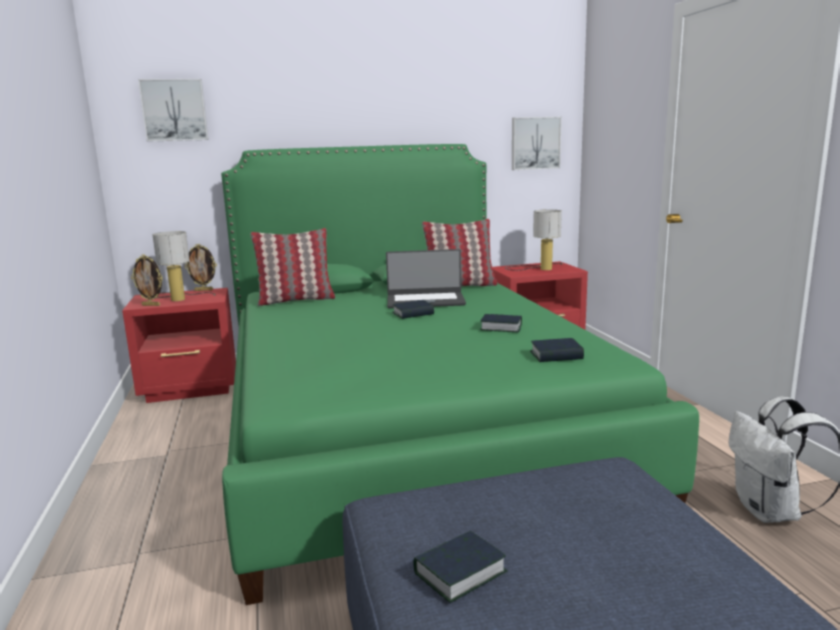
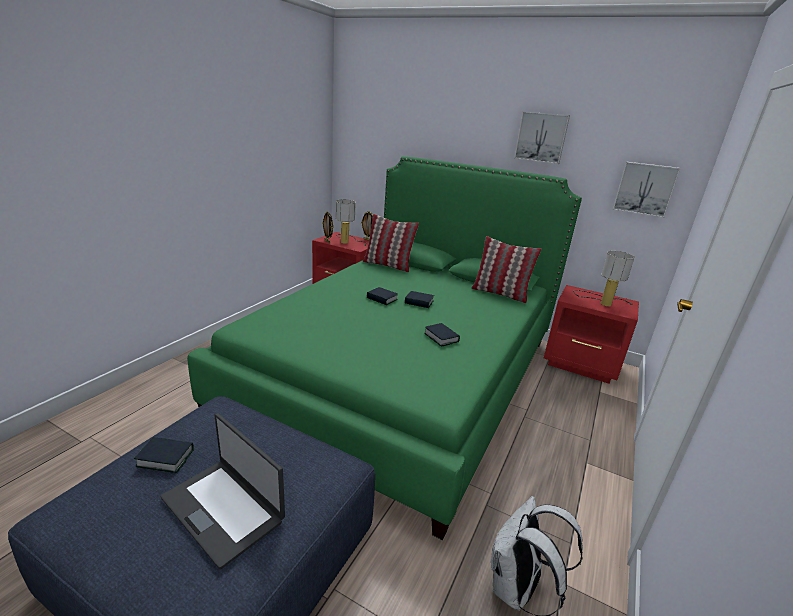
camera: 40 degrees right, 10 degrees up
(174, 110) = (373, 122): picture -> picture (541, 137)
(425, 301) = (450, 296): laptop -> laptop (224, 508)
(556, 355) = (417, 375): book -> book (382, 299)

